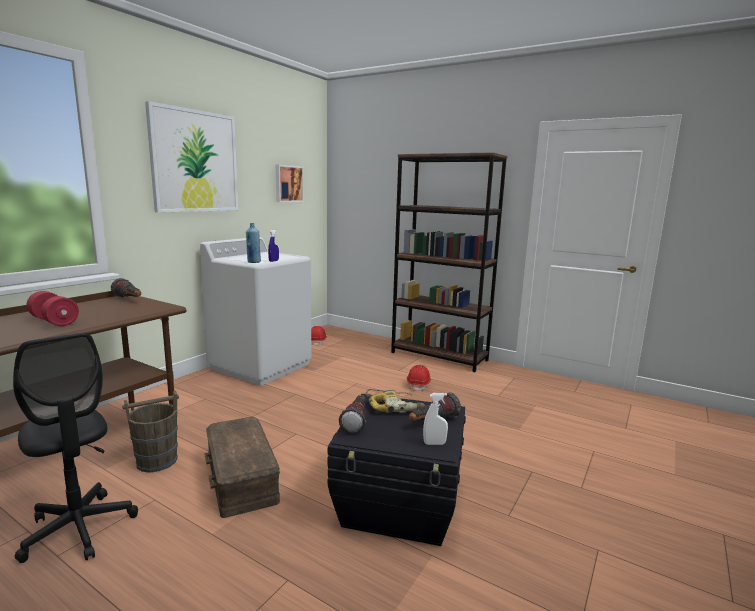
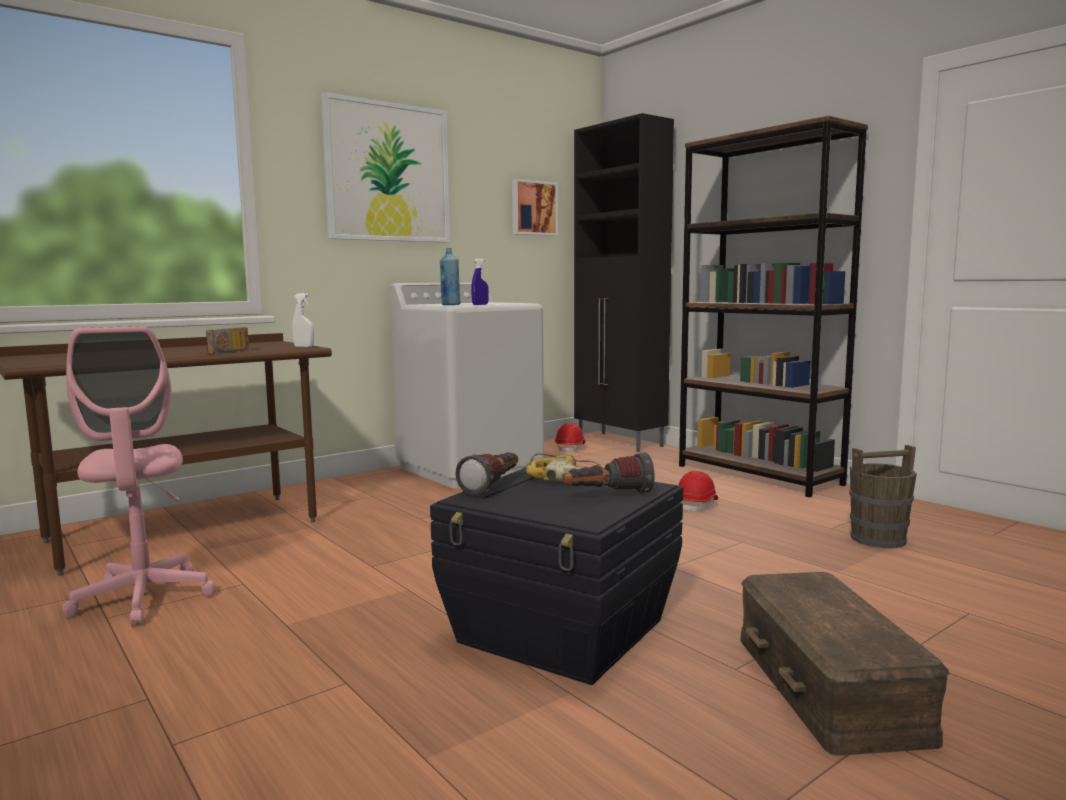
camera: 20 degrees right, 5 degrees down
(54, 321) = (168, 352): red dumbbell -> none
(79, 529) = (144, 598): black office chair -> pink office chair
(111, 318) = (231, 352): none -> radio
(130, 300) = (274, 343): flashlight -> none
(156, 461) = (270, 549): brown bucket -> brown bucket (877, 539)
(240, 478) = (360, 576): brown storage box -> brown storage box (825, 685)
(345, 334) = (620, 442): none -> black cabinet
(434, 443) = (586, 514): white spray bottle -> white spray bottle (304, 347)

